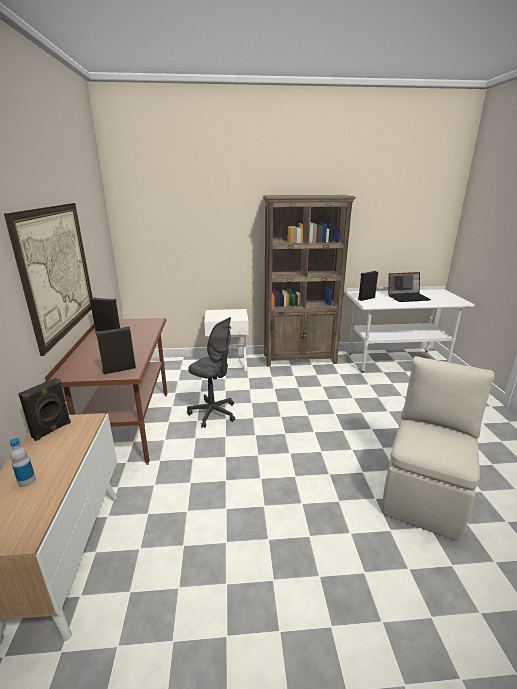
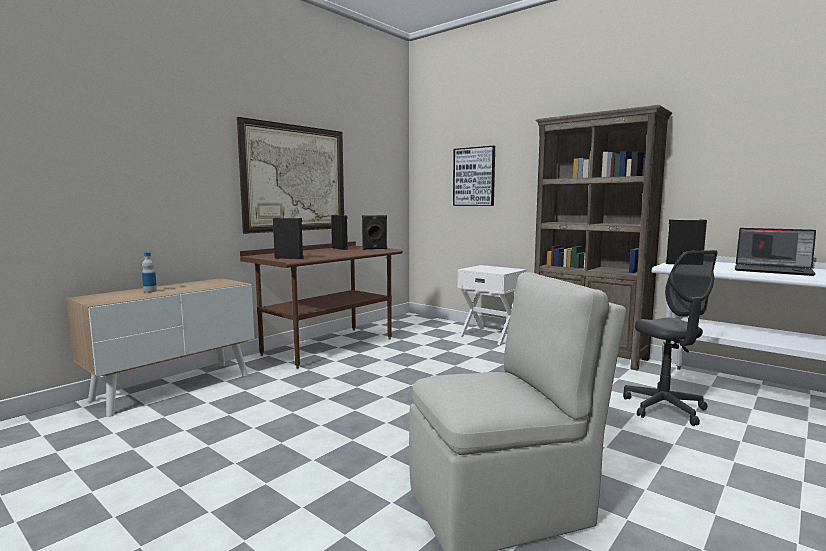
camera: 45 degrees right, 15 degrees down
(52, 430) = (209, 282): black speaker -> black speaker (374, 249)
(189, 235) = (474, 176): none -> picture
(213, 413) = (404, 360): grey office chair -> grey office chair (664, 408)

